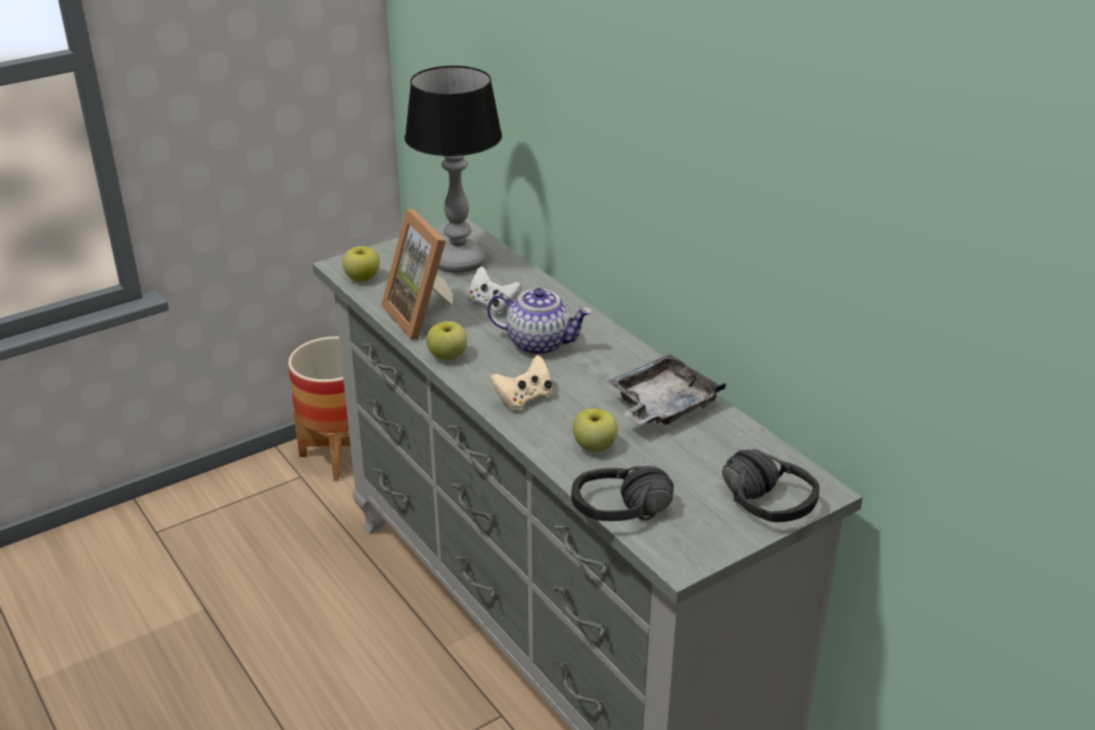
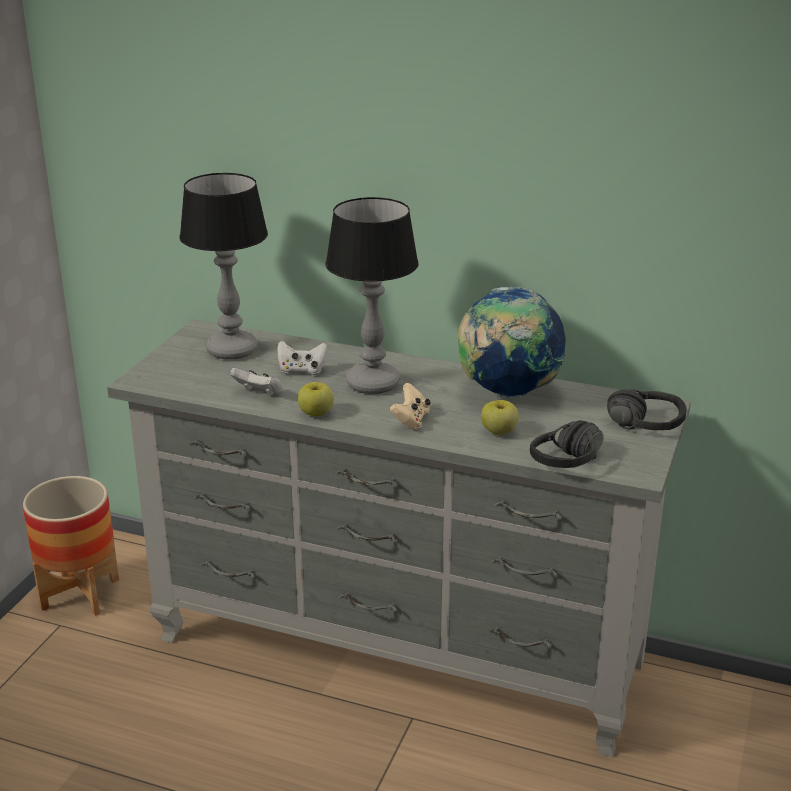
camera: 35 degrees left, 5 degrees down
(362, 278) = (168, 384): apple -> none
(424, 316) = (259, 393): picture frame -> white game controller
(540, 343) = (372, 383): teapot -> table lamp
(662, 405) = (507, 393): grey tray -> globe

